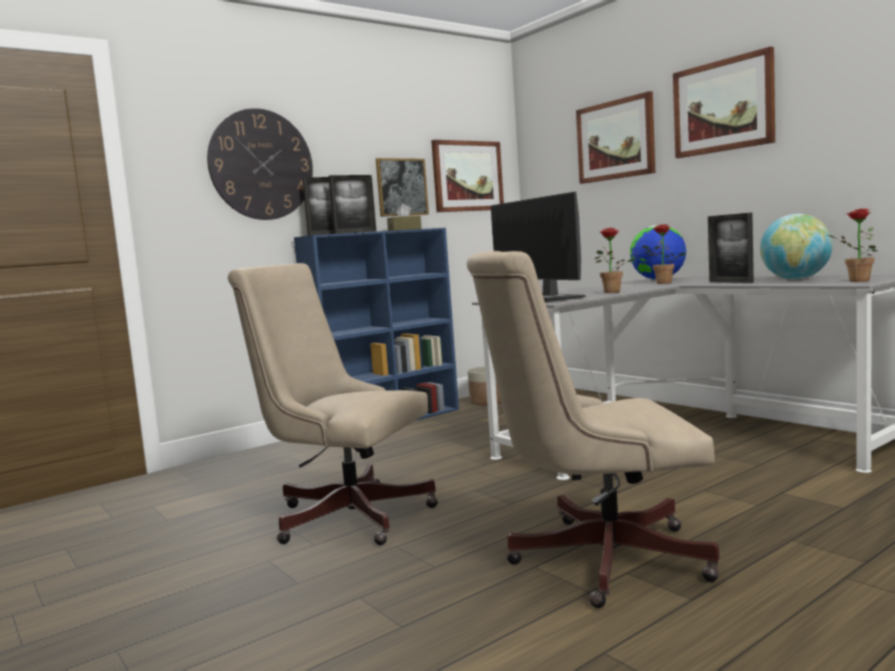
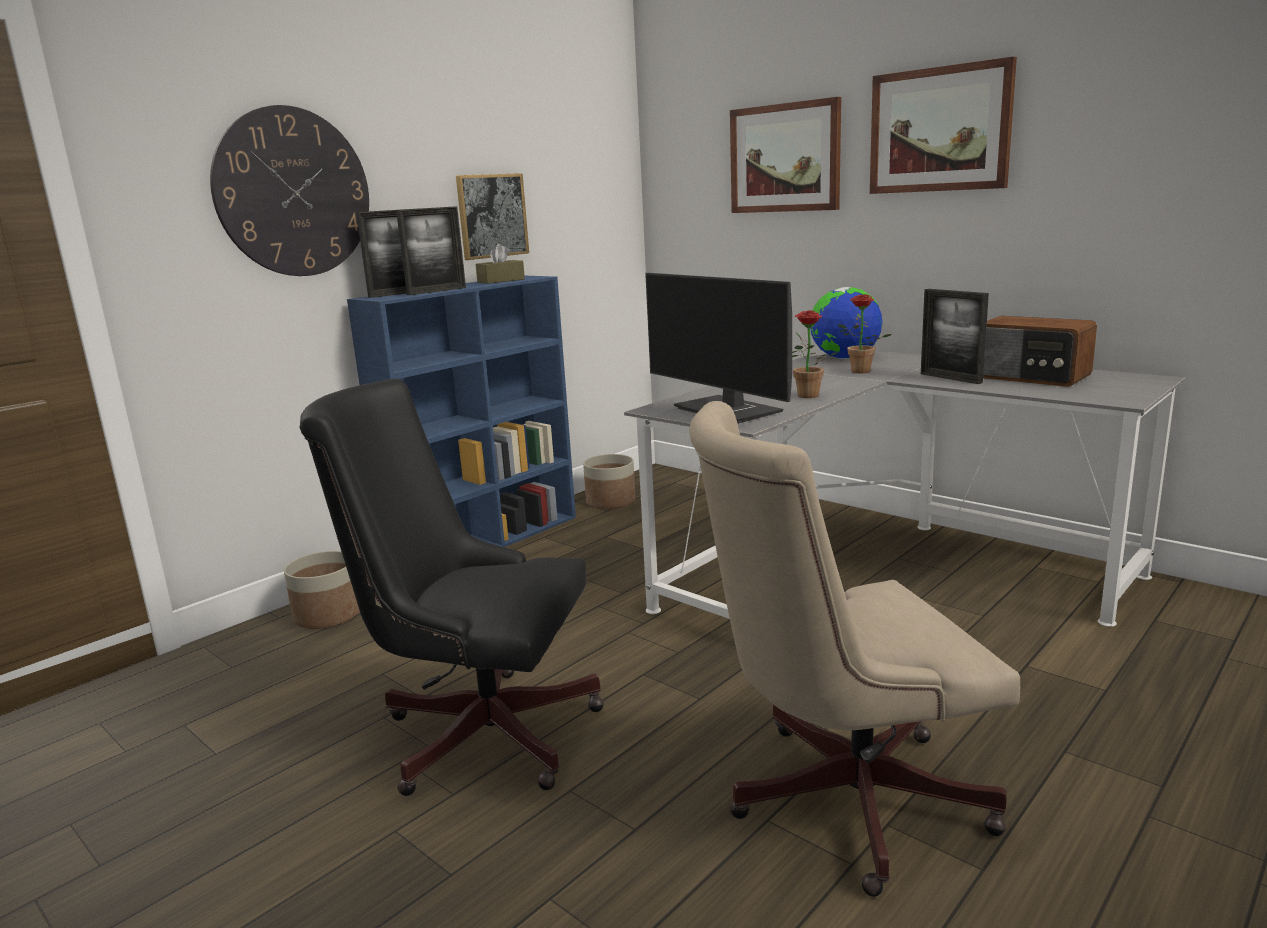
camera: 10 degrees left, 10 degrees up
(264, 456) = (328, 615): none -> planter
(344, 514) = (478, 730): beige office chair -> black office chair
(467, 176) = (577, 195): picture -> none
(795, 279) = (1030, 377): globe -> radio
(854, 281) = (1113, 392): potted plant -> none

